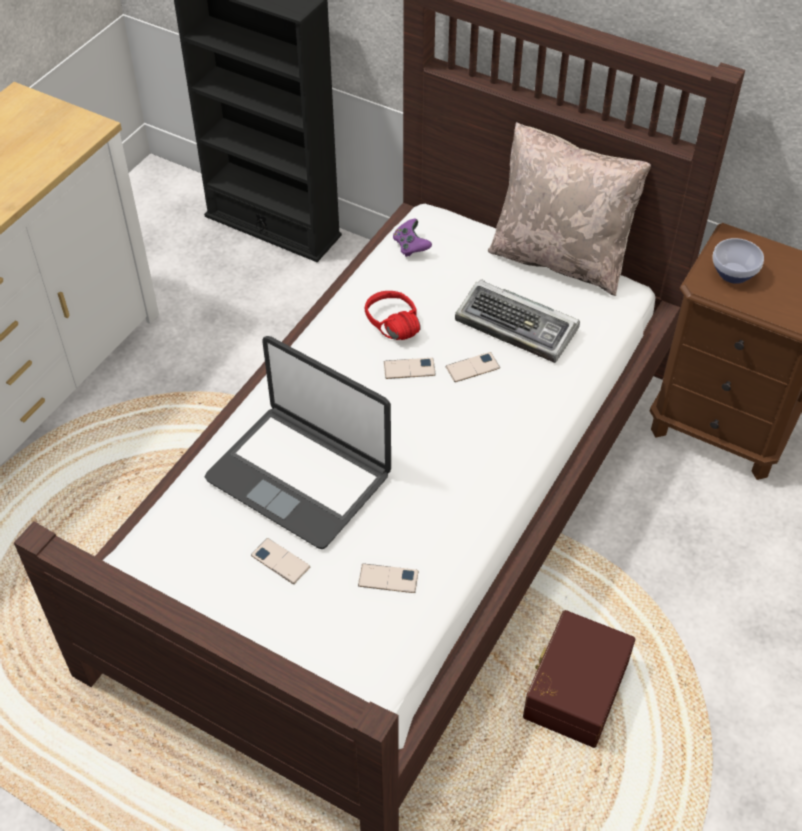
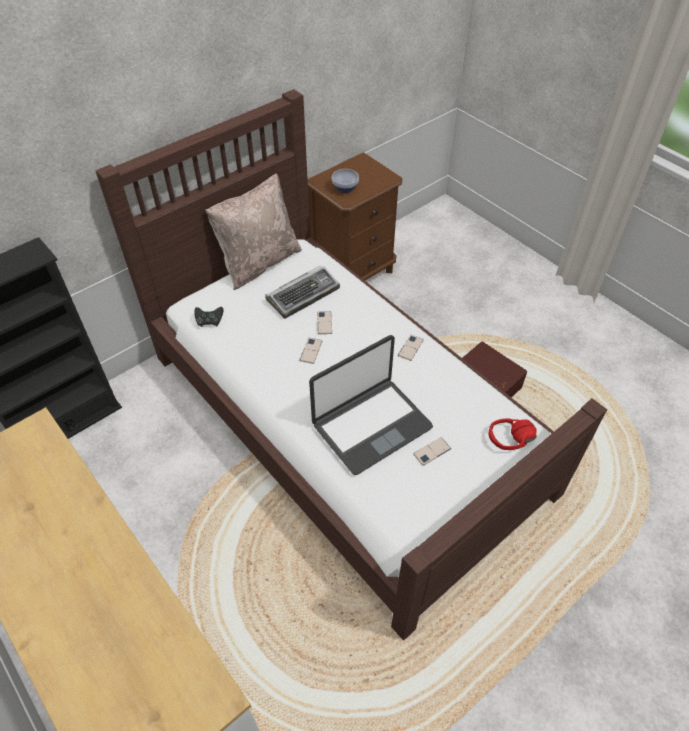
camera: 70 degrees left, 0 degrees up
(385, 328) = (272, 352): red headphones -> red headphones (513, 445)
(388, 578) = (460, 403): phone -> phone (410, 348)
(410, 246) = (209, 321): purple game controller -> black game controller

